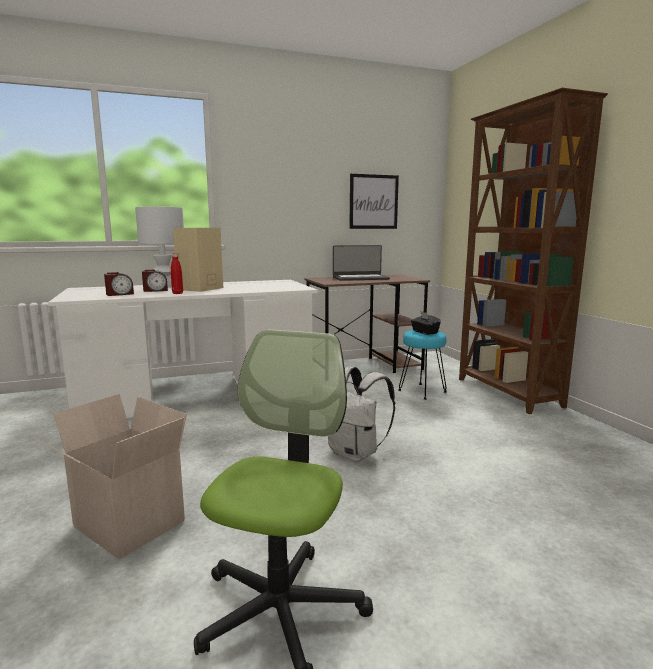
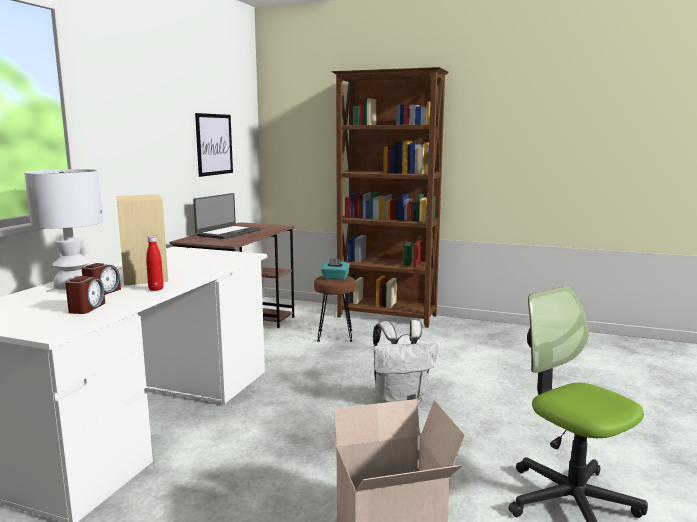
camera: 50 degrees left, 0 degrees up
(421, 391) = (335, 336): turquoise stool -> brown stool
(424, 332) = (335, 278): black tissue box -> turquoise tissue box

